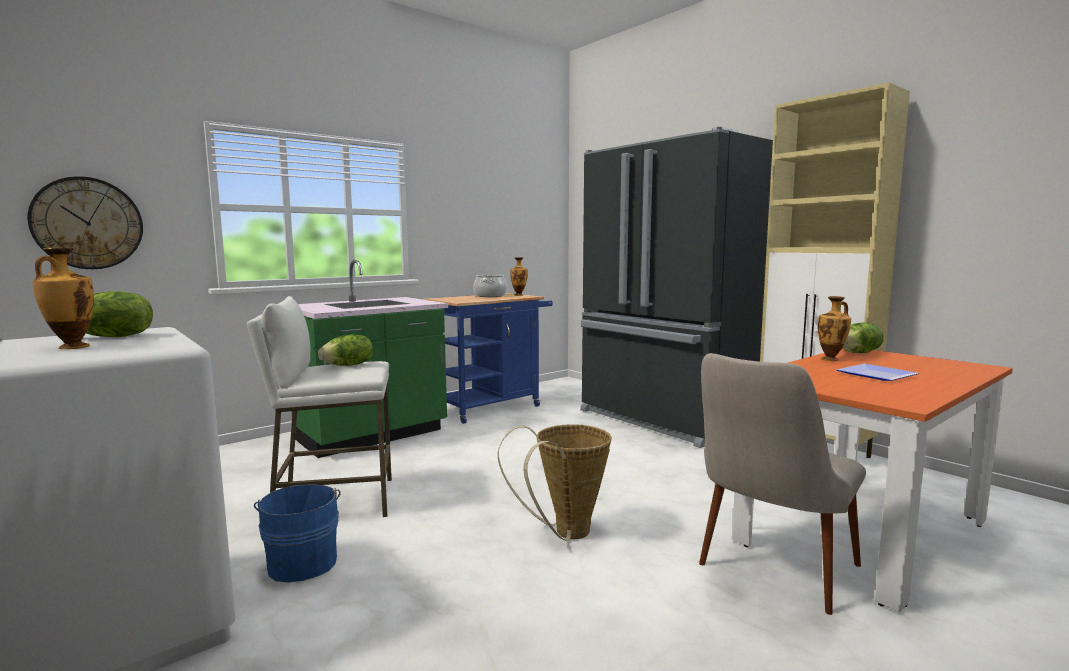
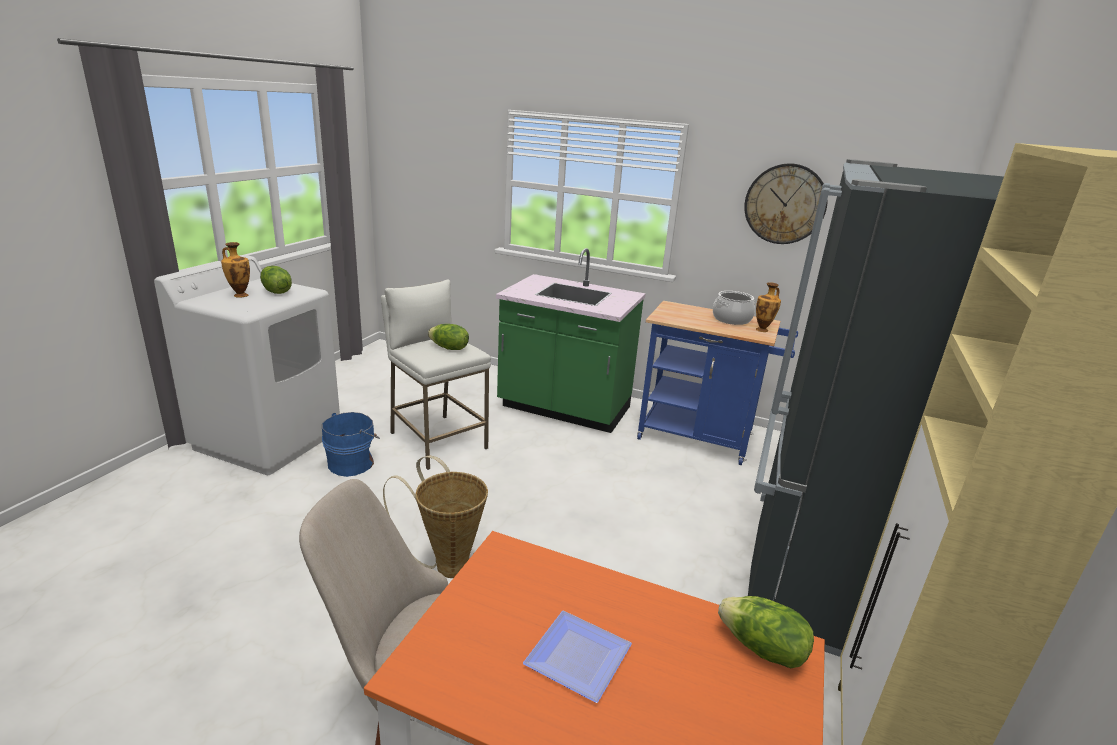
camera: 60 degrees right, 15 degrees up
(87, 223) = (436, 188): wall clock -> wall clock (785, 204)
(831, 359) = (670, 614): vase -> none

